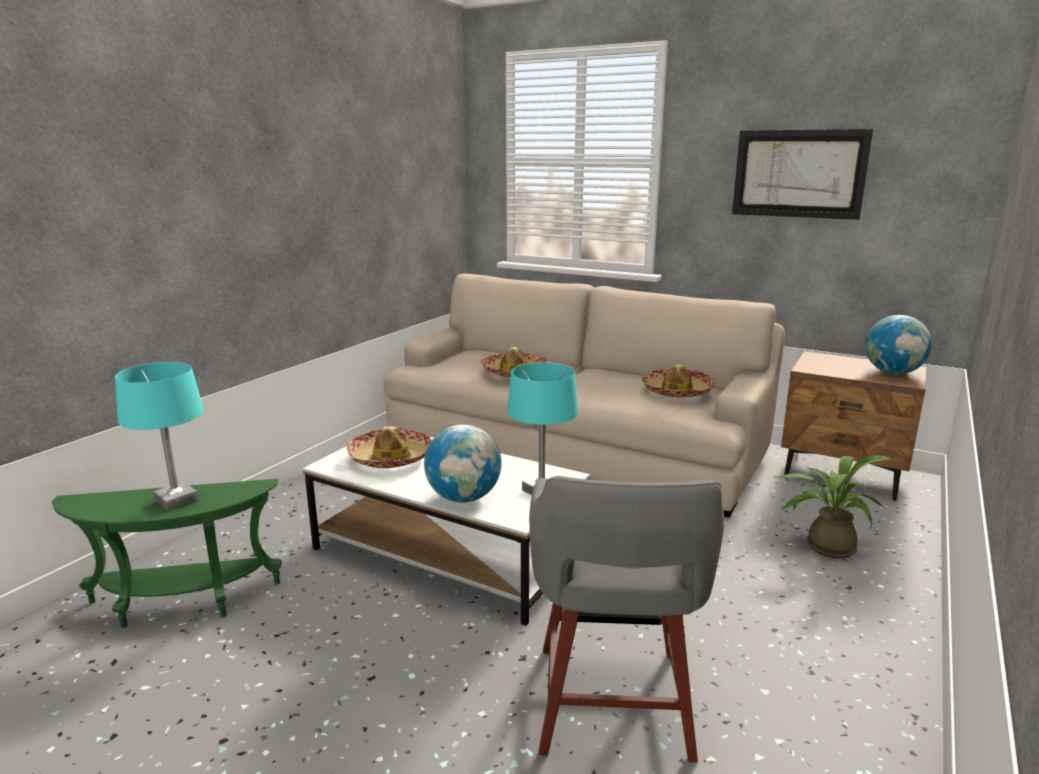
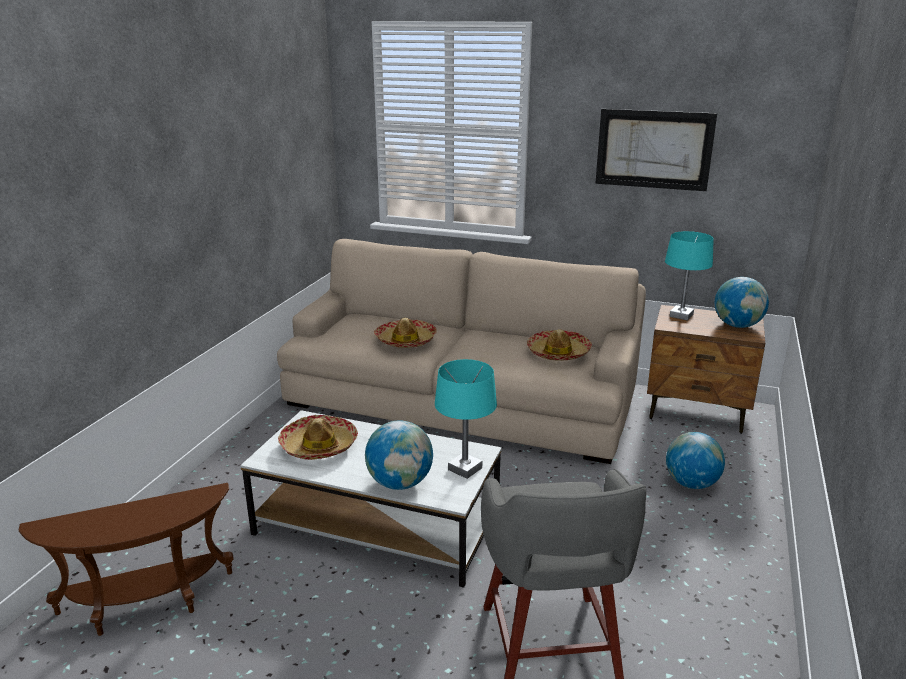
camera: 10 degrees left, 5 degrees up
(177, 500) = (143, 517): turquoise table lamp -> turquoise table lamp (681, 315)
(181, 605) = (146, 605): green side table -> brown side table
(824, 546) = (691, 483): potted plant -> globe

